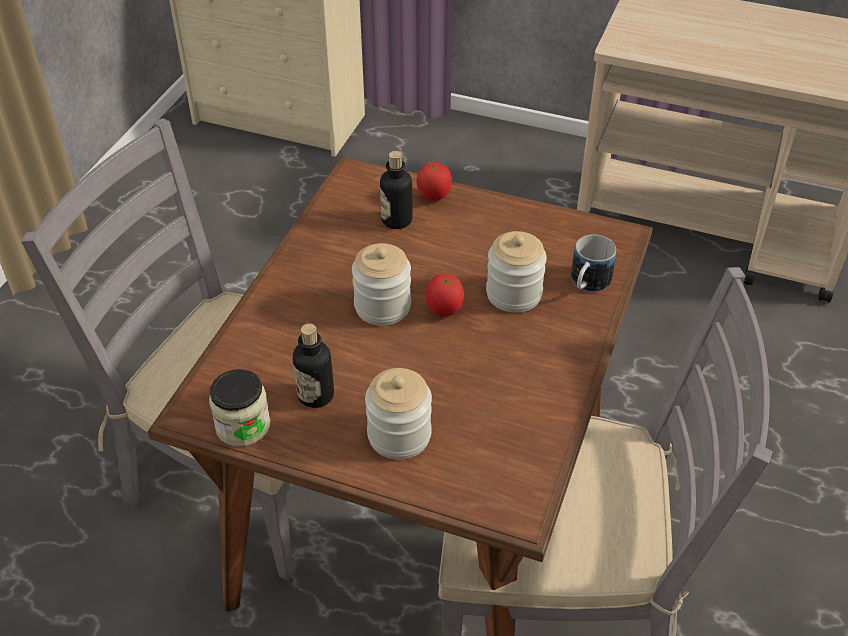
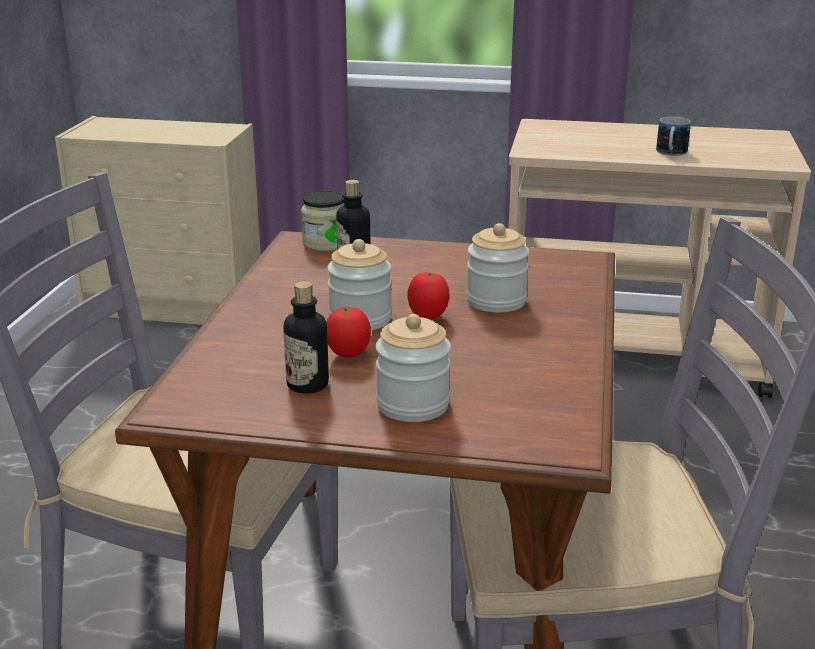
camera: 10 degrees left, 20 degrees down
(243, 426) = (230, 414): jar -> jar (325, 243)
(434, 197) = (387, 247): tomato -> tomato (348, 355)
(587, 285) = (568, 290): mug -> mug (670, 153)

